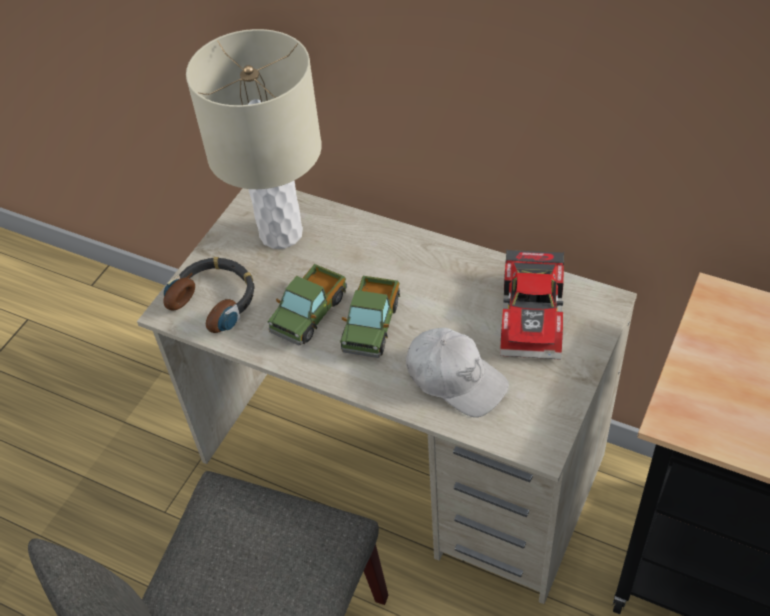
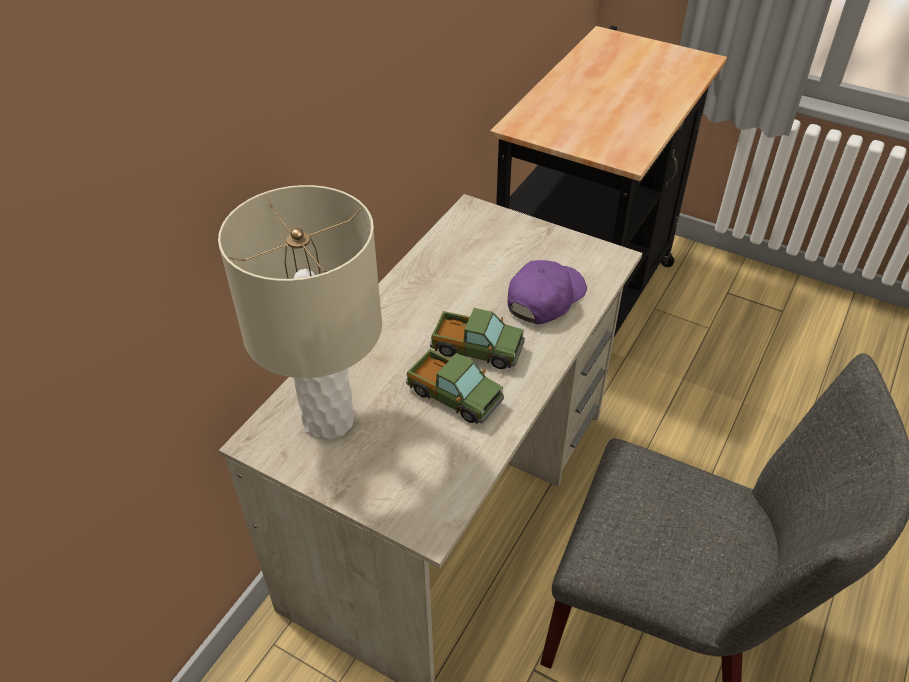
camera: 90 degrees left, 5 degrees down
(215, 299) = (419, 480): headphones -> none
(455, 378) = (545, 299): white cap -> purple cap
(535, 314) = (478, 247): toy car -> none

